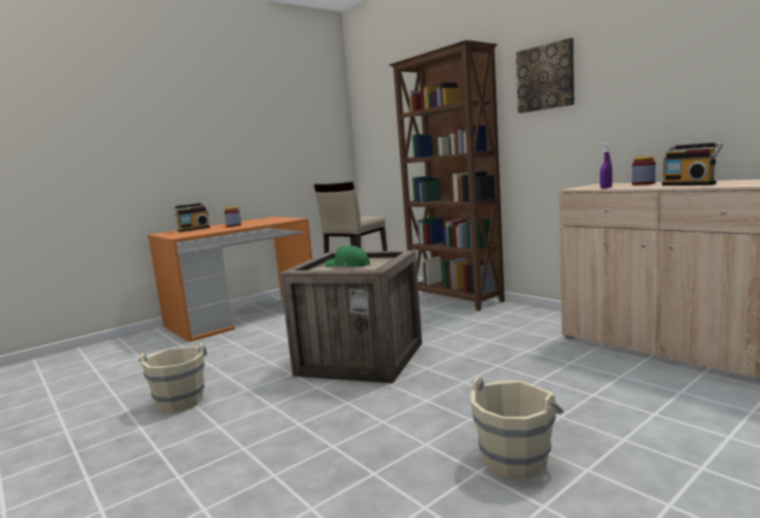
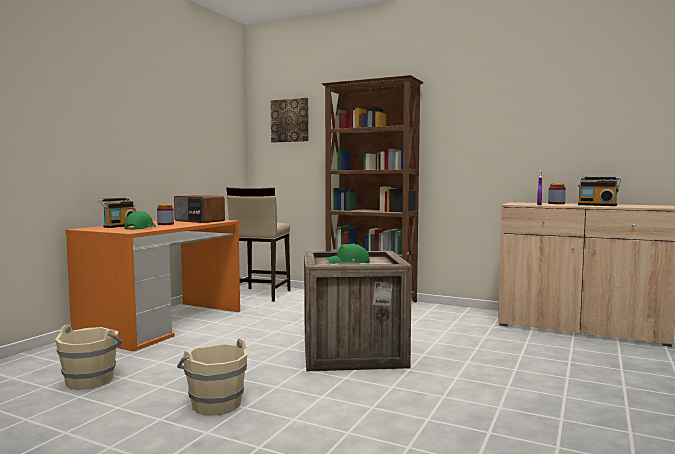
camera: 25 degrees left, 5 degrees down
(199, 231) = (140, 228): none -> green cap
(272, 220) = (199, 221): none -> radio
(515, 459) = (575, 408): beige bucket -> beige bucket (90, 380)
(545, 77) = (466, 115): picture -> picture (290, 120)

